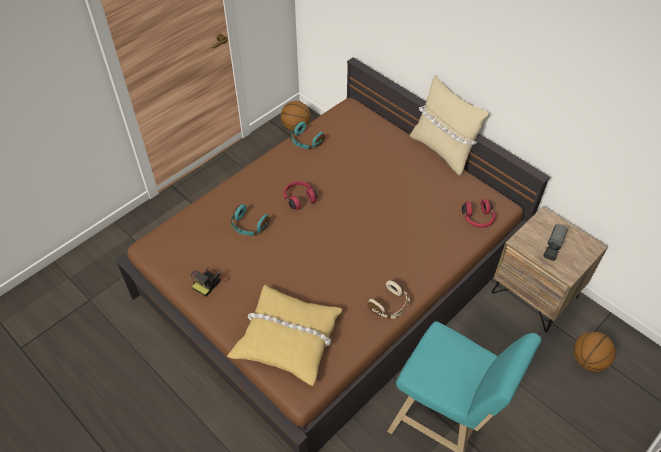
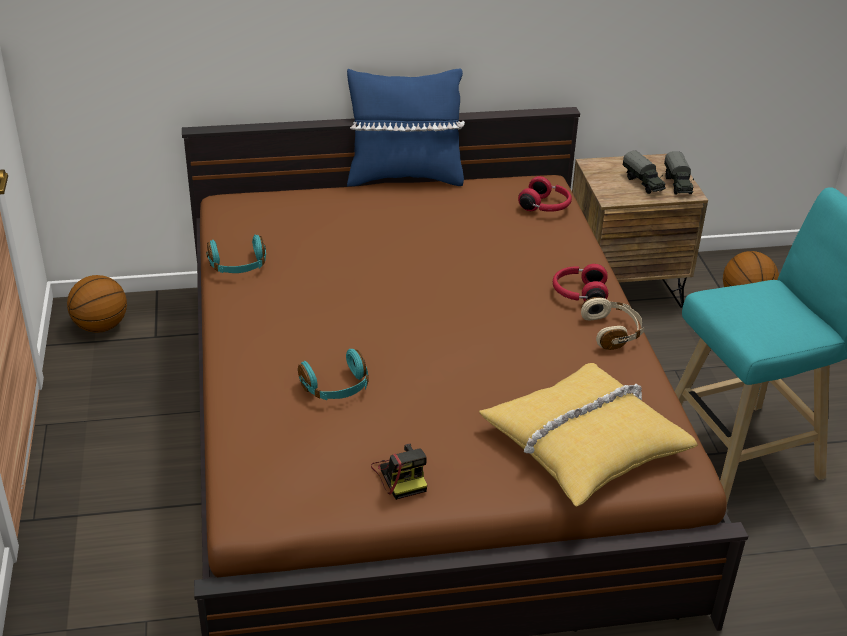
camera: 55 degrees left, 15 degrees down
(299, 198) = (341, 319): red headphones -> red headphones (578, 294)
(442, 150) = (404, 177): beige pillow -> blue pillow
(570, 264) = (678, 184): none -> toy truck

